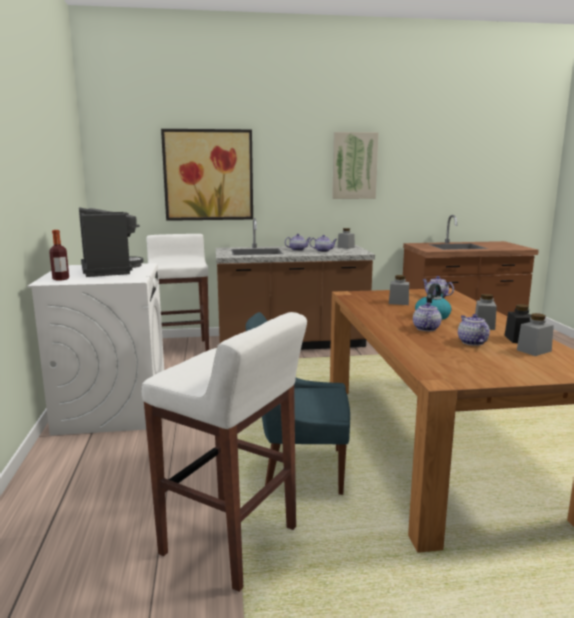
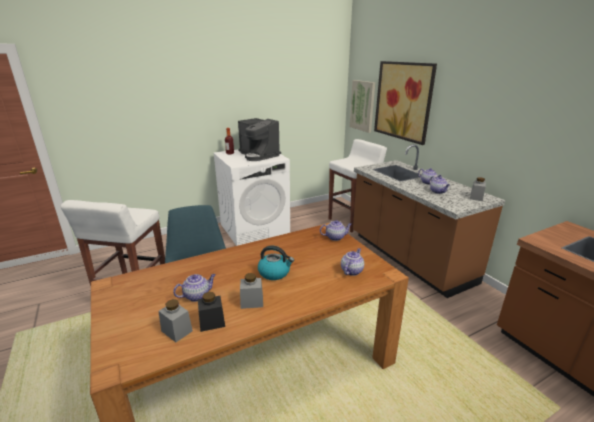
camera: 70 degrees right, 10 degrees up
(109, 270) = (259, 155): coffee machine -> coffee machine turned 90 degrees clockwise
(354, 166) = (527, 111): picture -> picture (362, 106)
(398, 302) = (314, 253): grey jar -> none
(425, 328) = (232, 272): teapot -> teapot (335, 237)

